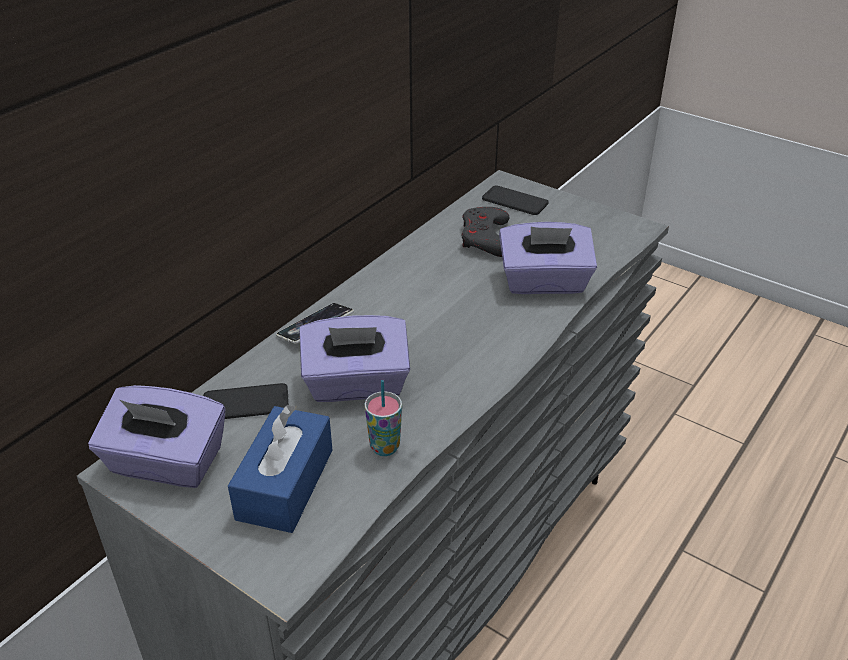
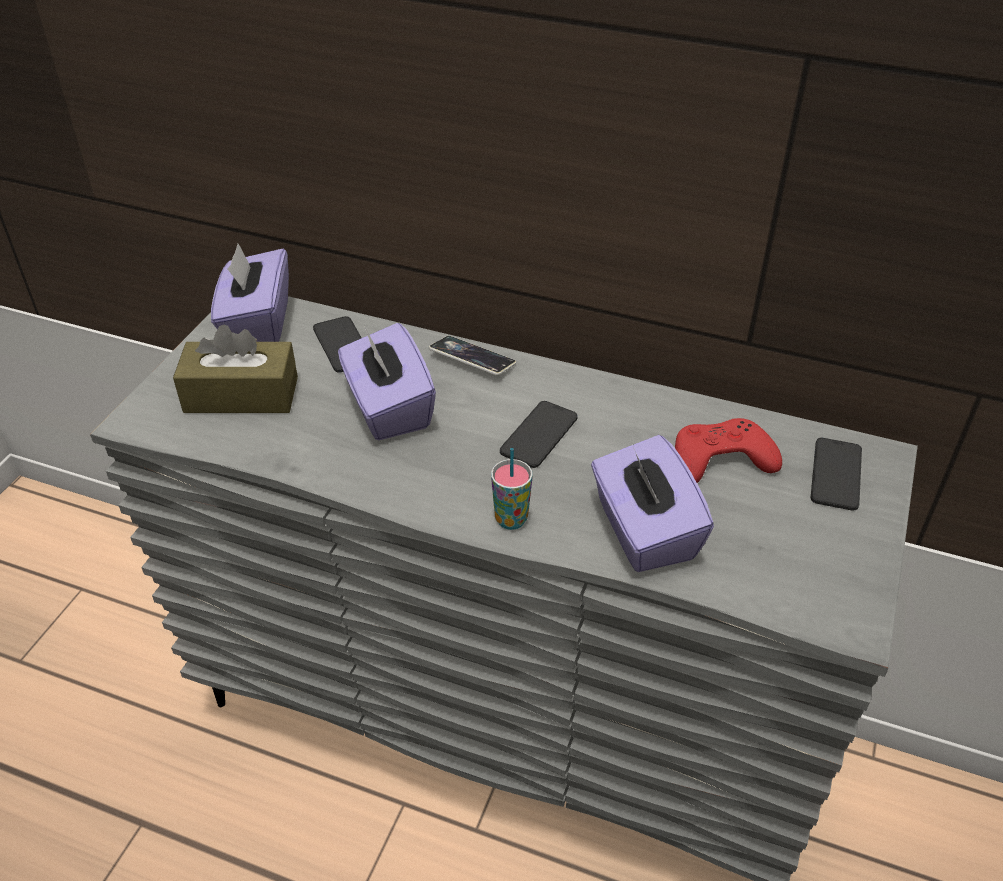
camera: 75 degrees right, 5 degrees up
(285, 484) = (241, 395): blue tissue box -> brown tissue box
(384, 447) = (299, 447): cup -> cup (511, 519)
(427, 309) = (539, 435): none -> phone
(485, 238) = (720, 459): grey game controller -> red game controller

